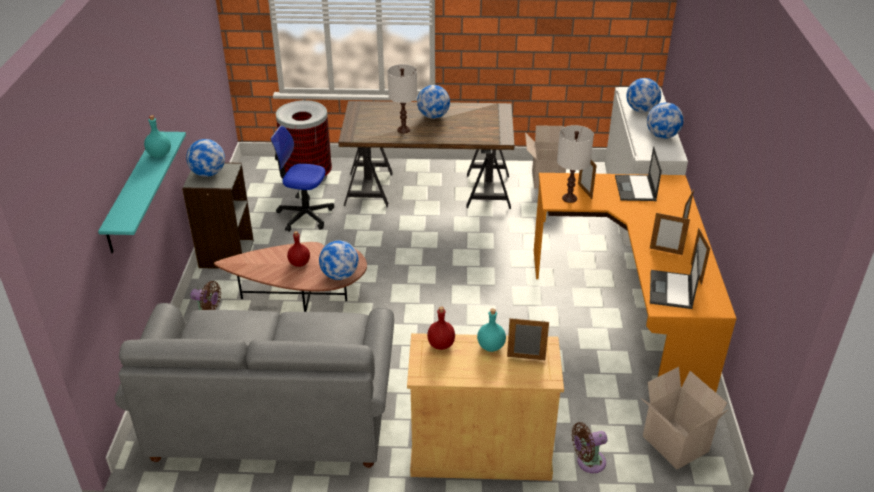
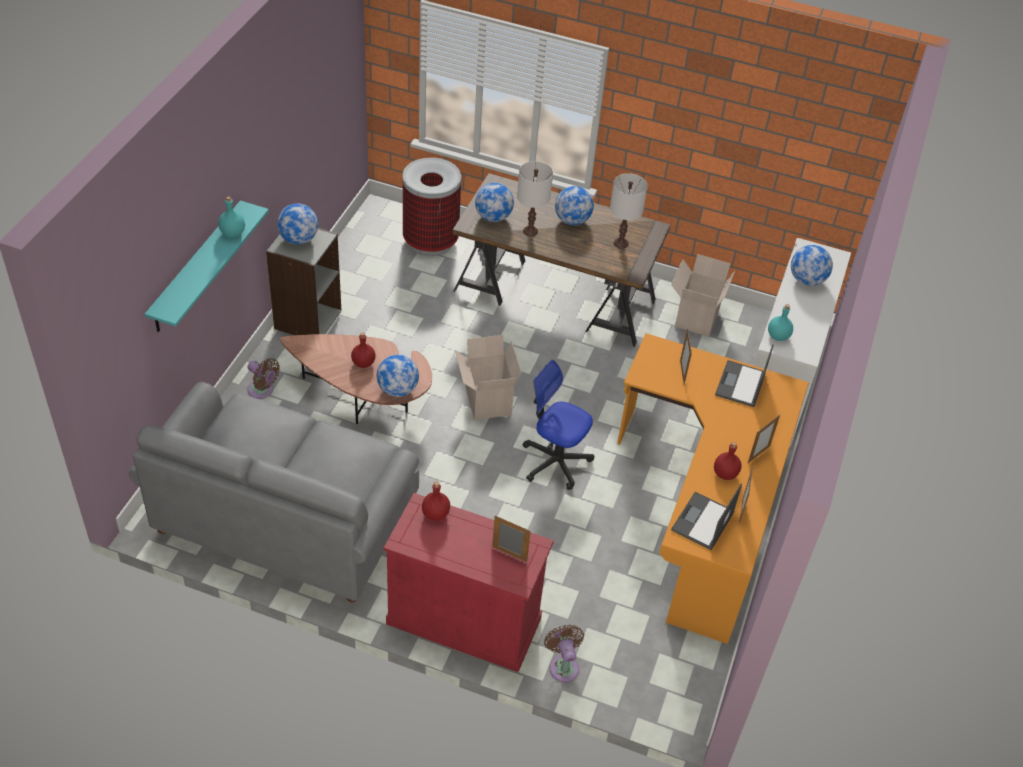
camera: 15 degrees right, 10 degrees up
(305, 215) = (407, 293): office chair -> office chair (555, 461)
(480, 451) = (464, 620): beige cabinet -> red cabinet
(491, 347) = (482, 531): turquoise bottle -> turquoise bottle (778, 336)
(569, 198) = (659, 376): white table lamp -> white table lamp (620, 243)
(588, 462) = (563, 665): brown fan -> brown fan turned 75 degrees clockwise
(662, 136) = (809, 324): globe -> globe (493, 217)
(666, 251) = (725, 473): picture frame -> red bottle
(673, 444) = (659, 674): cardboard box -> cardboard box (486, 400)

